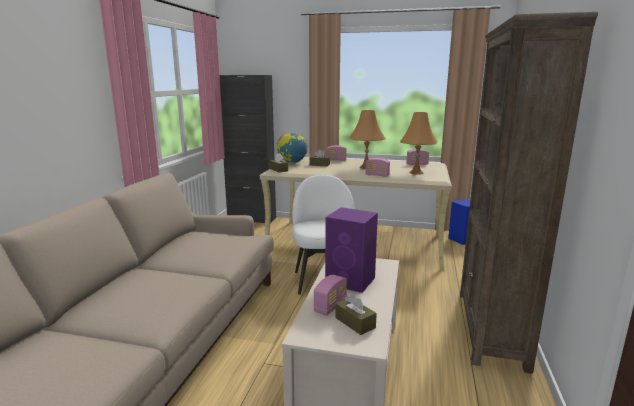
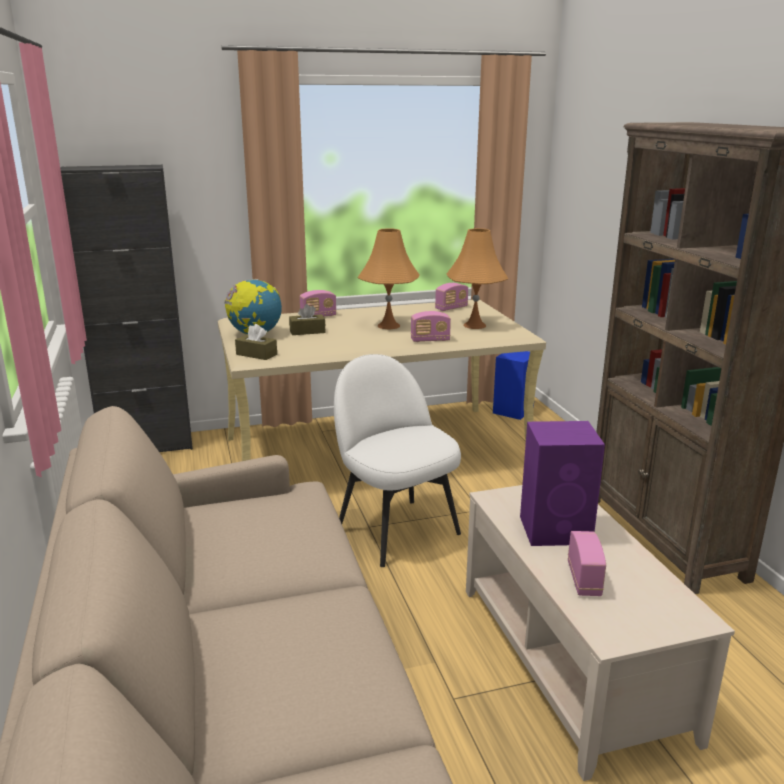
camera: 30 degrees left, 5 degrees up
(355, 323) = (642, 593): brown tissue box -> none

